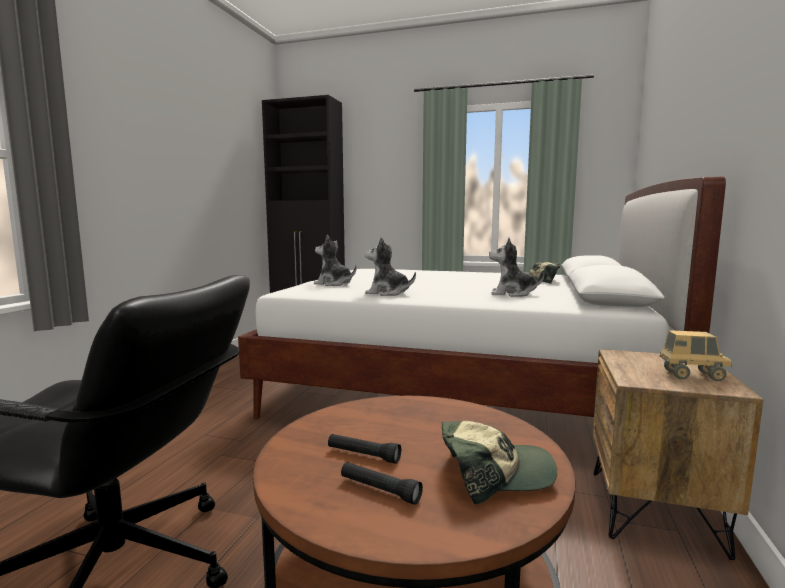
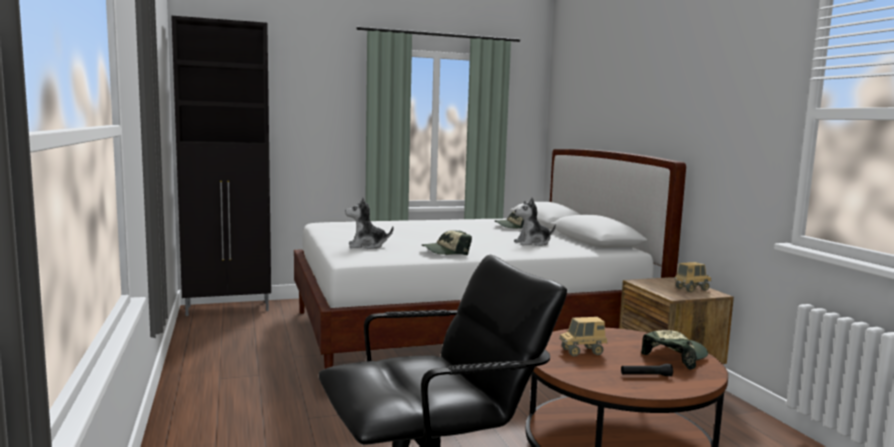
camera: 35 degrees left, 0 degrees up
(363, 455) = (606, 364): black flashlight -> none
(373, 429) = (582, 352): none -> toy truck
(387, 293) = (446, 252): plush toy -> cap

